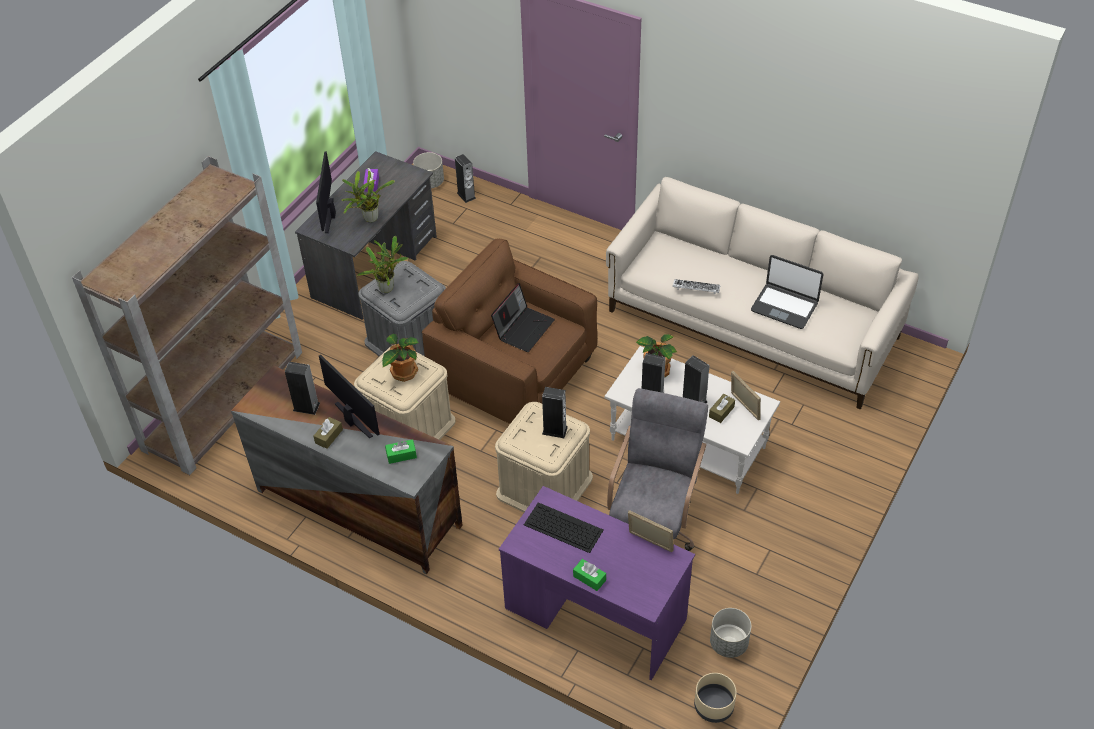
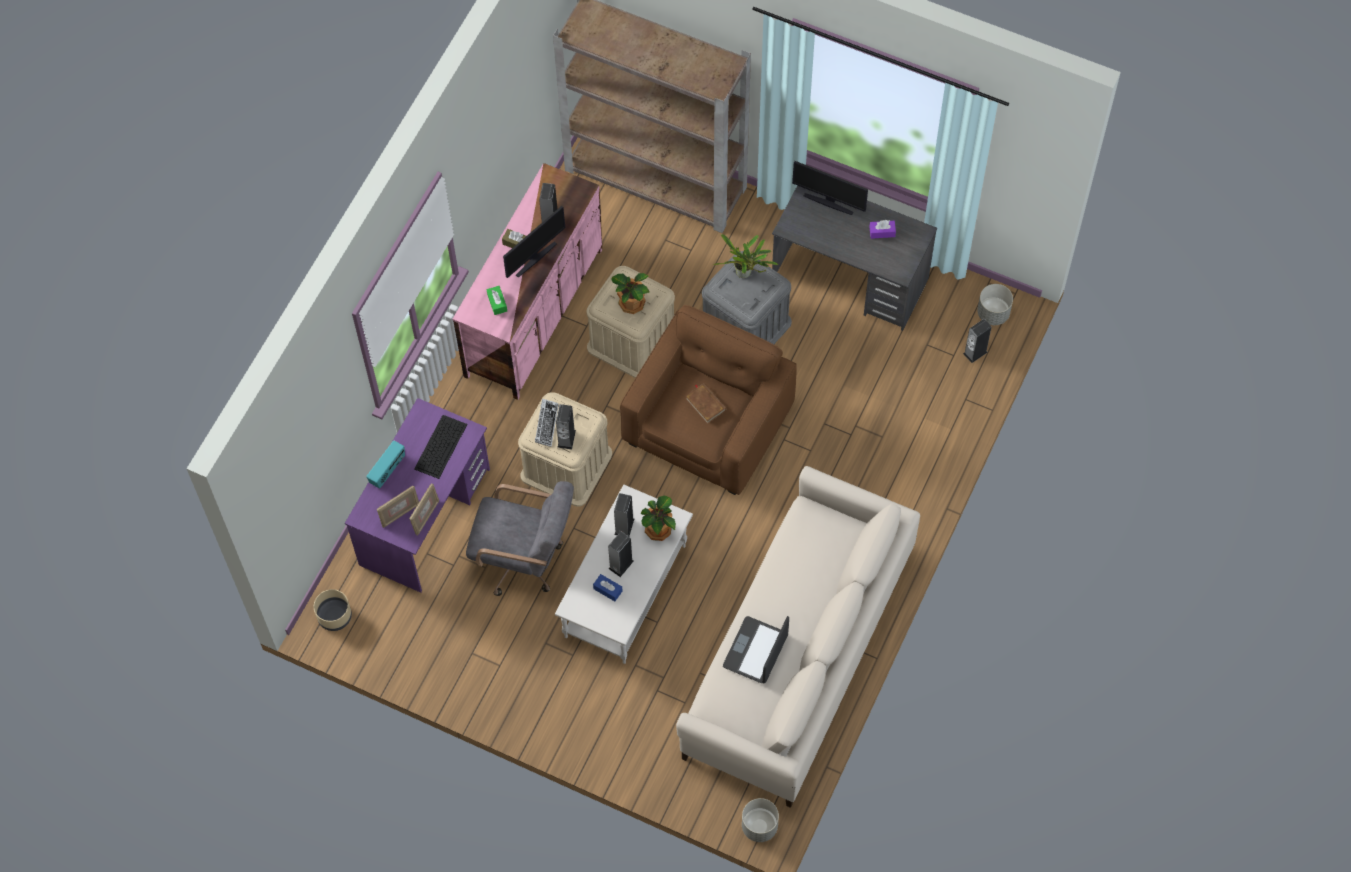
camera: 85 degrees right, 15 degrees up
(331, 215) = (829, 203): monitor -> monitor turned 150 degrees counterclockwise
(358, 506) = (536, 311): grey cabinet -> pink cabinet
(369, 219) = (826, 238): potted plant -> none
(523, 328) = (705, 404): laptop -> brown book
(589, 578) = (388, 470): green tissue box -> radio
(696, 289) = (776, 564): keyboard -> keyboard (546, 424)
(721, 412) = (608, 590): brown tissue box -> blue tissue box
(729, 643) = (397, 629): grey planter -> grey planter (759, 826)
(744, 407) = (615, 611): picture frame -> picture frame (400, 514)

